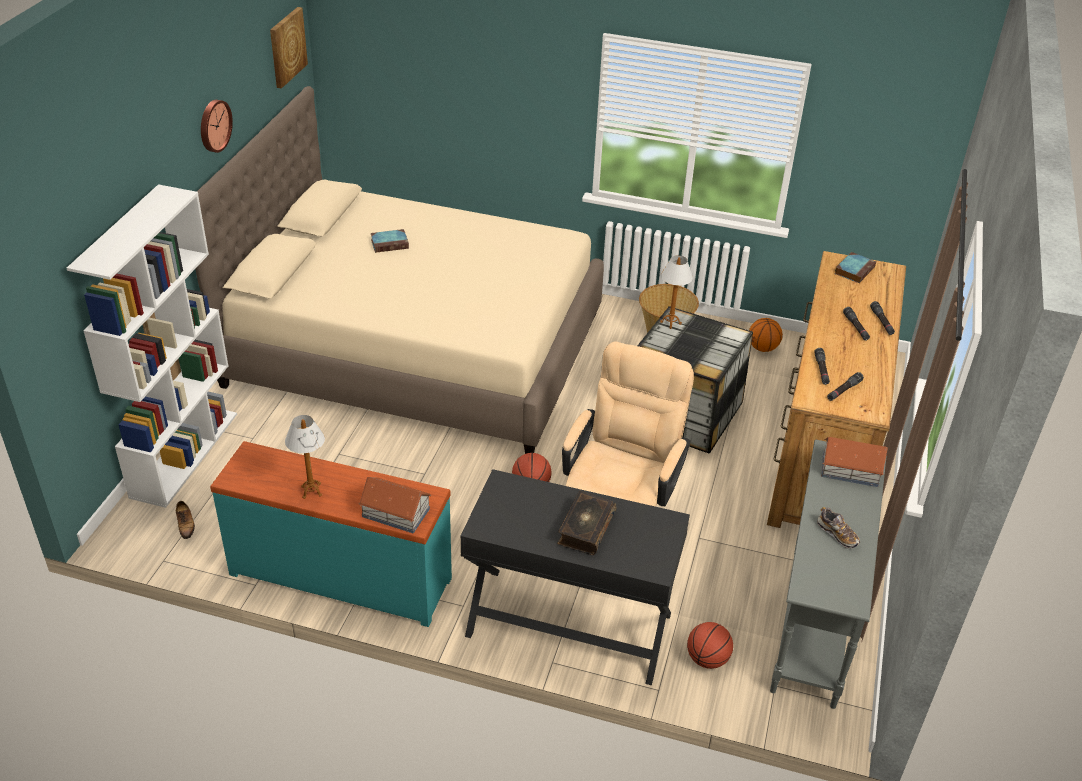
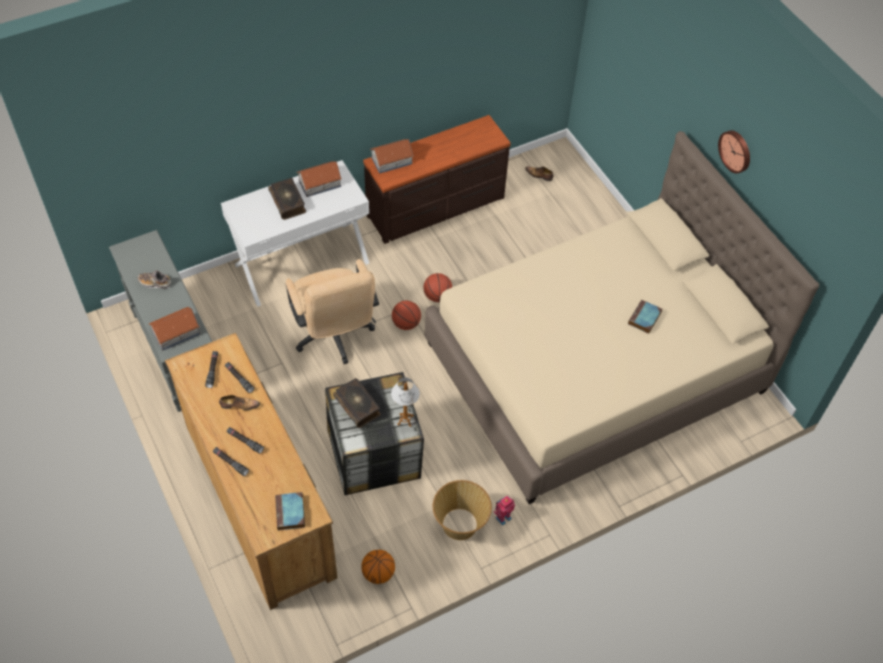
camera: 135 degrees right, 15 degrees up
(184, 454) = (599, 203): white bookcase -> none
(287, 47) = (829, 241): picture -> none
(311, 491) = (442, 143): table lamp -> none
(341, 574) = (436, 207): turquoise dresser -> brown dresser
(521, 525) = (320, 183): none -> toy house
(568, 625) = (302, 263): black desk -> white desk
(626, 319) = (502, 517): none -> toy robot
(702, 352) = (358, 406): none -> book
(707, 659) = (218, 295): basketball -> basketball (437, 296)
(839, 352) = (239, 405): none -> shoe

